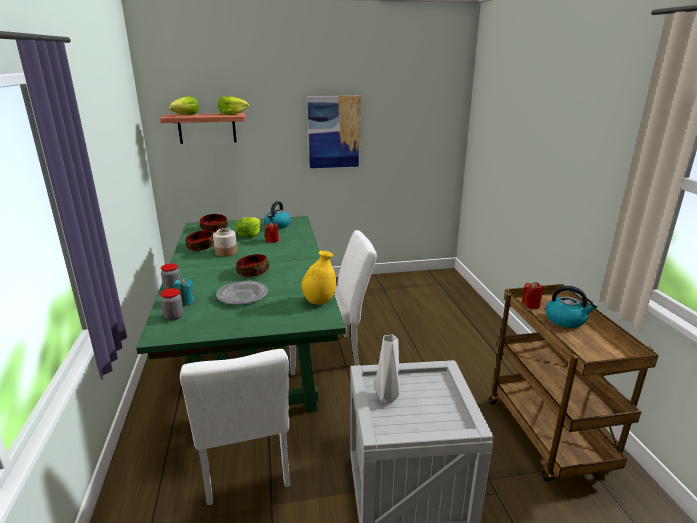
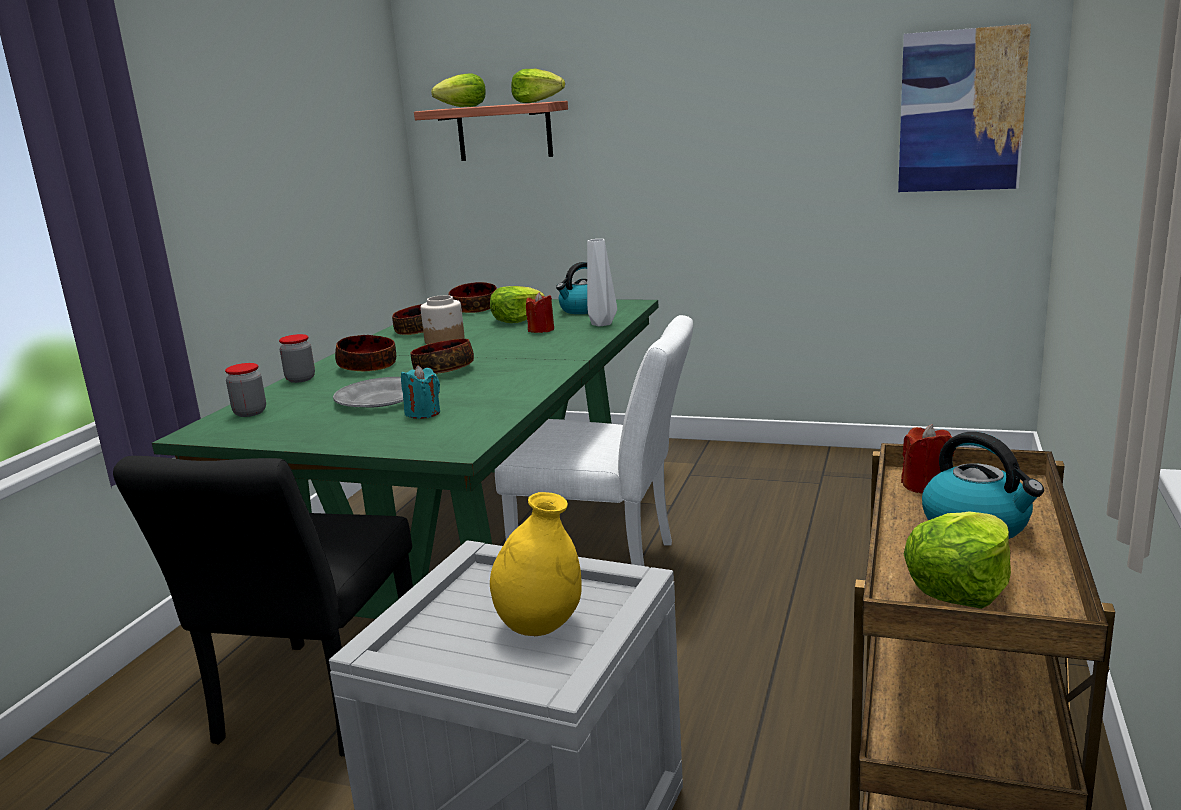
camera: 30 degrees right, 5 degrees down
(185, 301) = (292, 396): turquoise candle -> turquoise candle (423, 413)
(203, 275) = (367, 367): none -> bowl
(245, 467) = (312, 707): white chair -> black chair
(319, 301) = (486, 421): yellow vase -> yellow vase (540, 626)
(334, 132) = (737, 133): picture -> picture (961, 111)
(386, 398) = (470, 604): white vase -> white vase (600, 324)
(590, 348) = (959, 588): none -> lettuce

